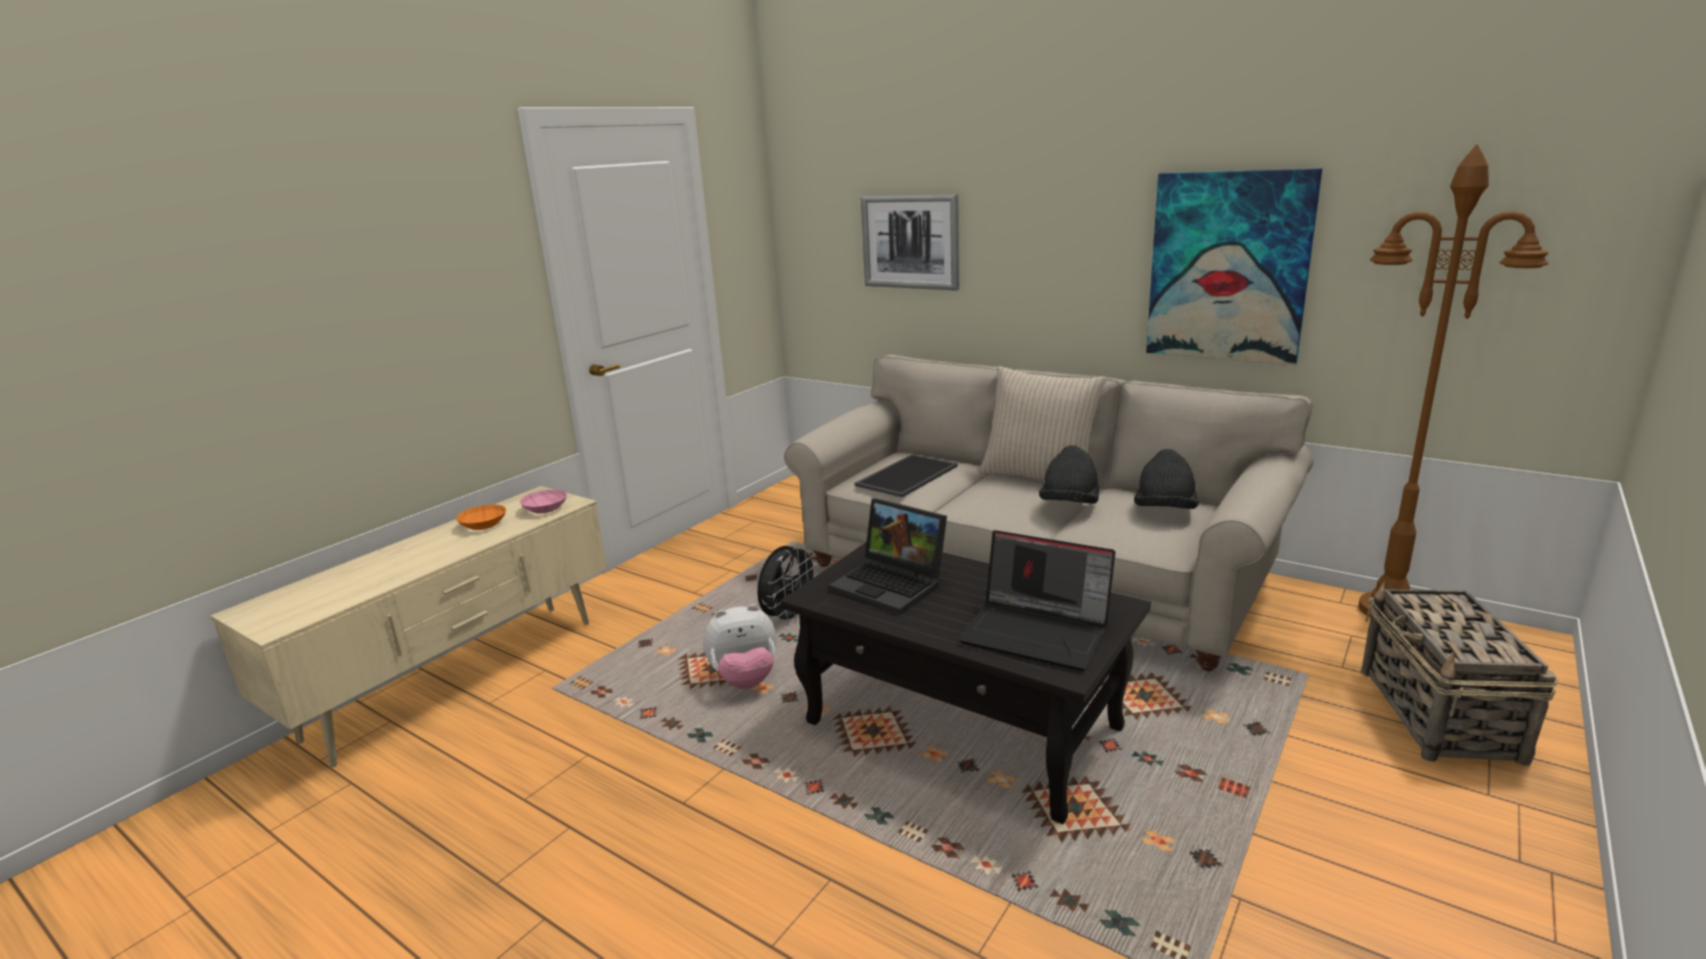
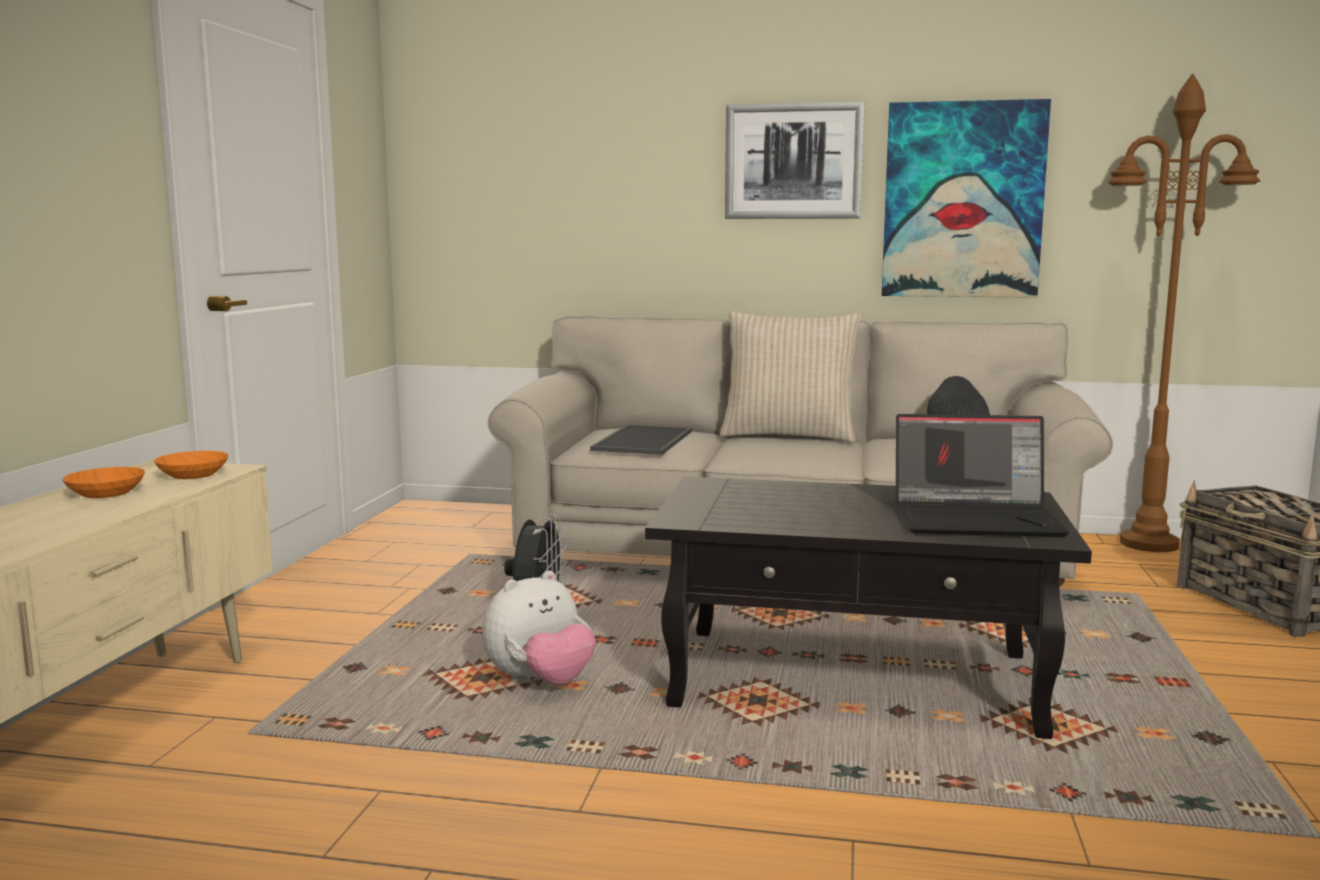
camera: 25 degrees left, 10 degrees down
(546, 509) = (194, 475): pink bowl -> orange bowl
(892, 585) = (765, 505): laptop -> none
(910, 242) = (589, 183): picture -> picture (793, 161)
(1069, 505) = (856, 449): black hat -> none

